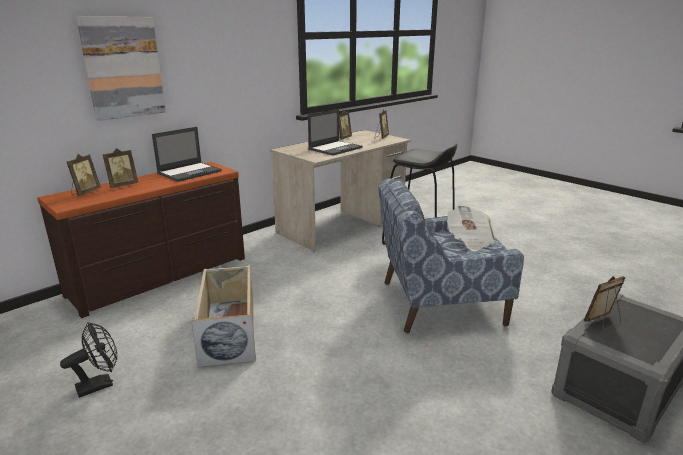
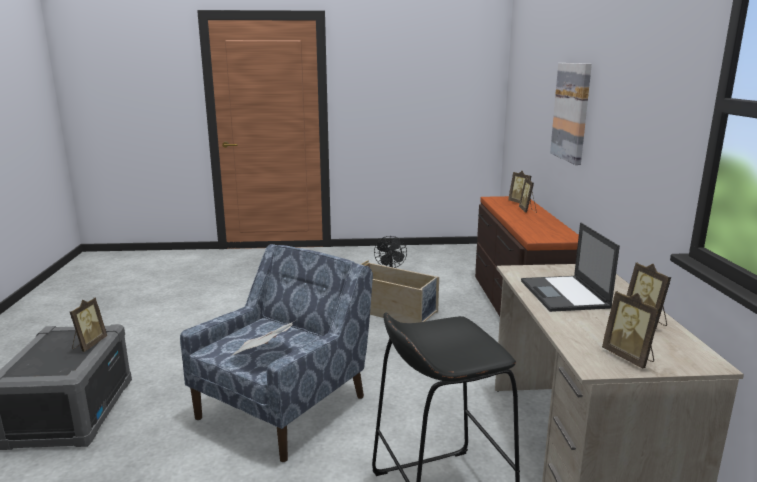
camera: 130 degrees right, 5 degrees down
(190, 172) = (546, 229): laptop -> none

